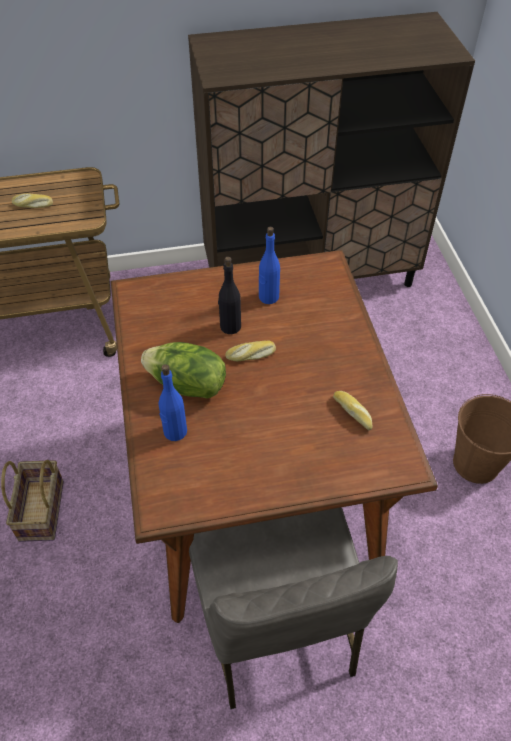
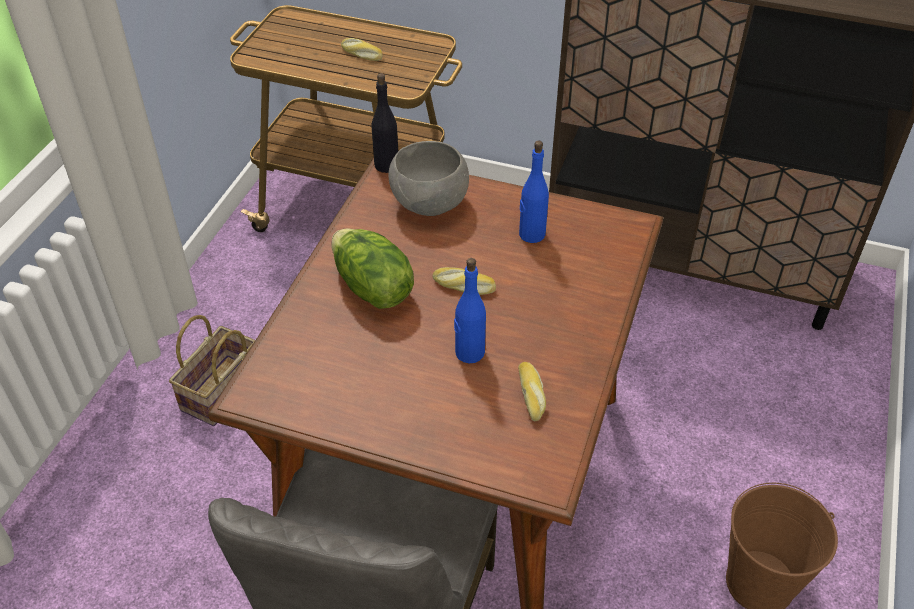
camera: 30 degrees right, 5 degrees down
(175, 431) = (323, 328): blue bottle -> blue bottle (469, 352)
(181, 303) = (430, 204): none -> grey bowl
(230, 326) = (464, 248): black bottle -> black bottle (386, 165)

